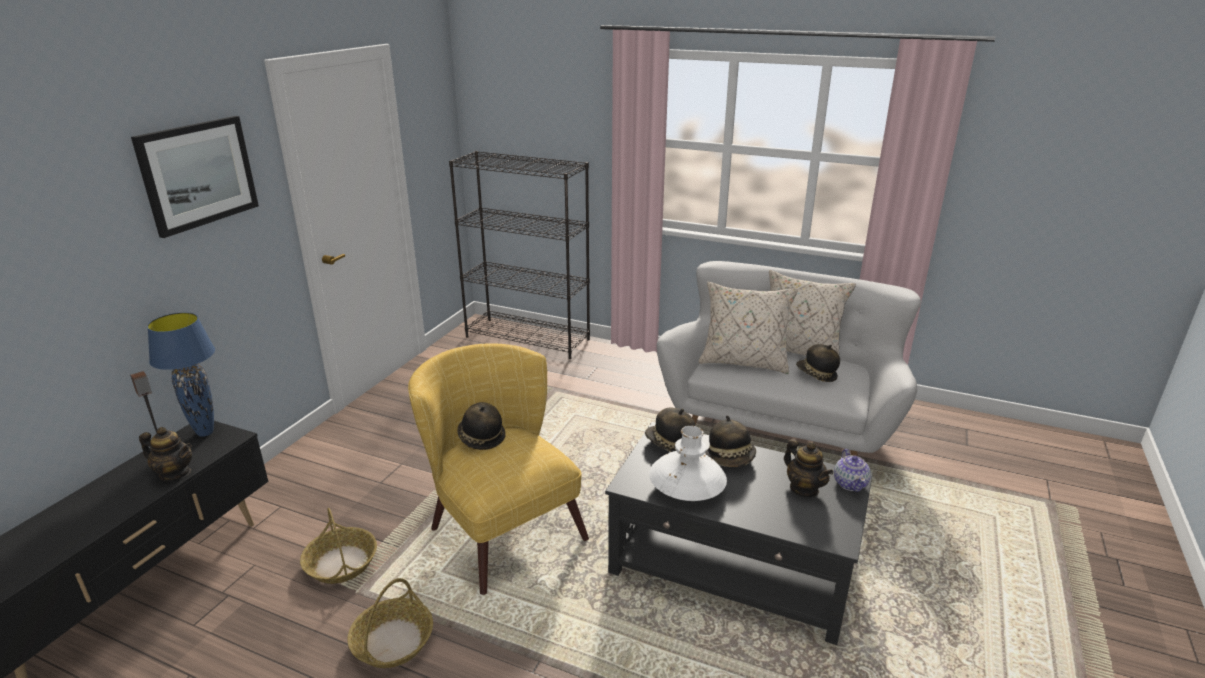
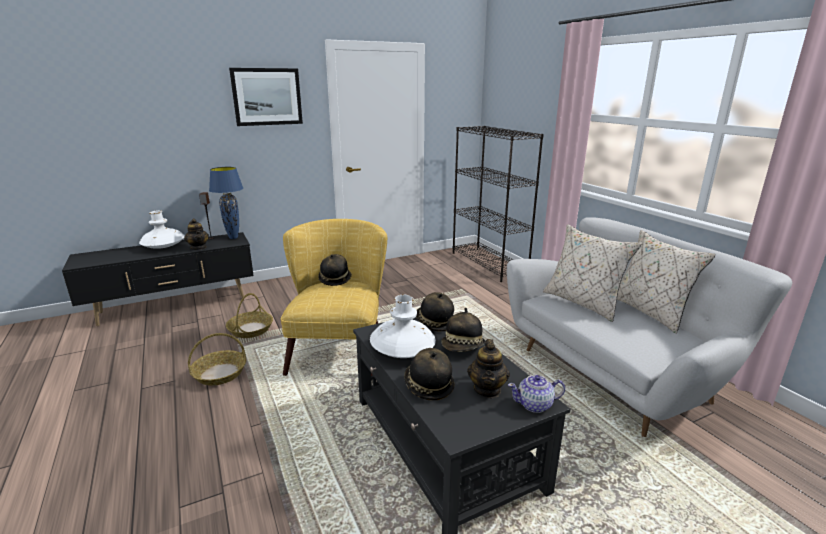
camera: 40 degrees right, 5 degrees down
(96, 498) = (164, 246): none -> white vase
(816, 375) = (639, 331): hat -> hat (428, 386)
(850, 483) = (535, 405): teapot -> teapot turned 45 degrees clockwise

